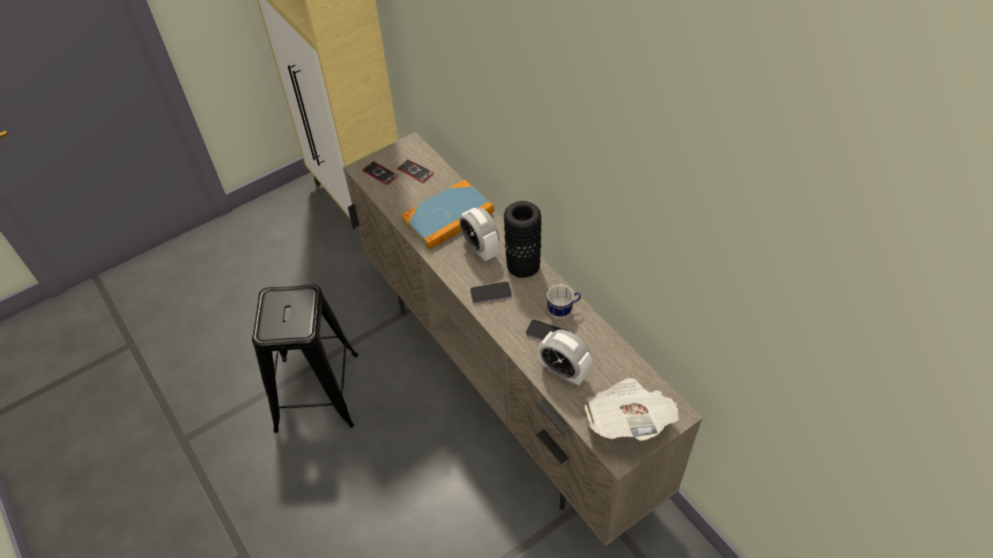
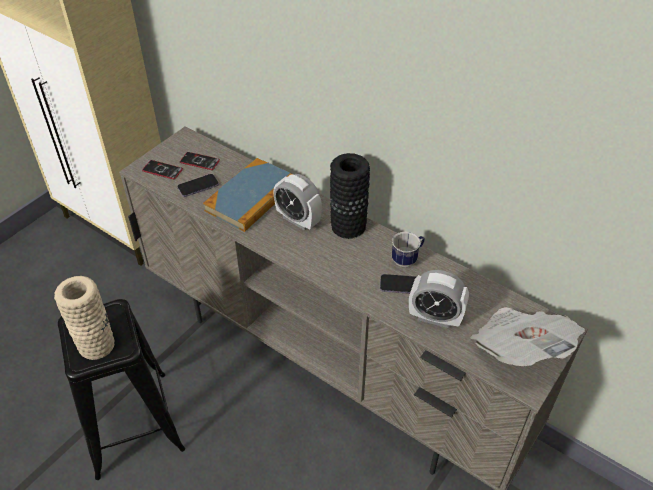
camera: 20 degrees left, 5 degrees down
(283, 321) = (96, 345): none -> beige vase
(491, 293) = (327, 260): phone -> phone (198, 186)

